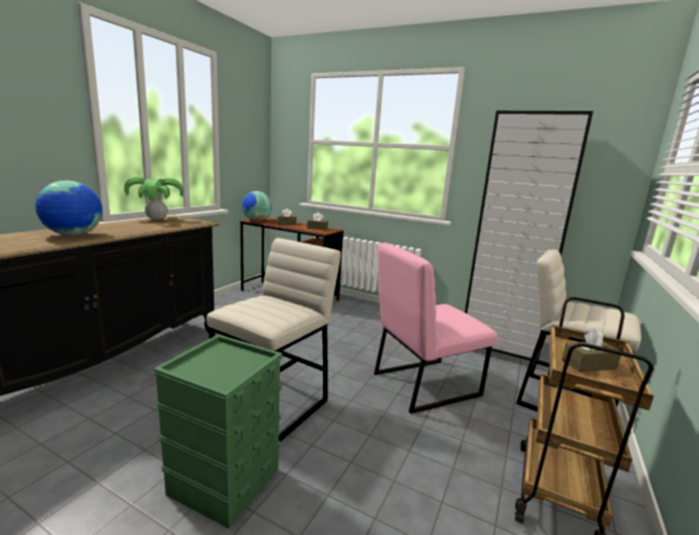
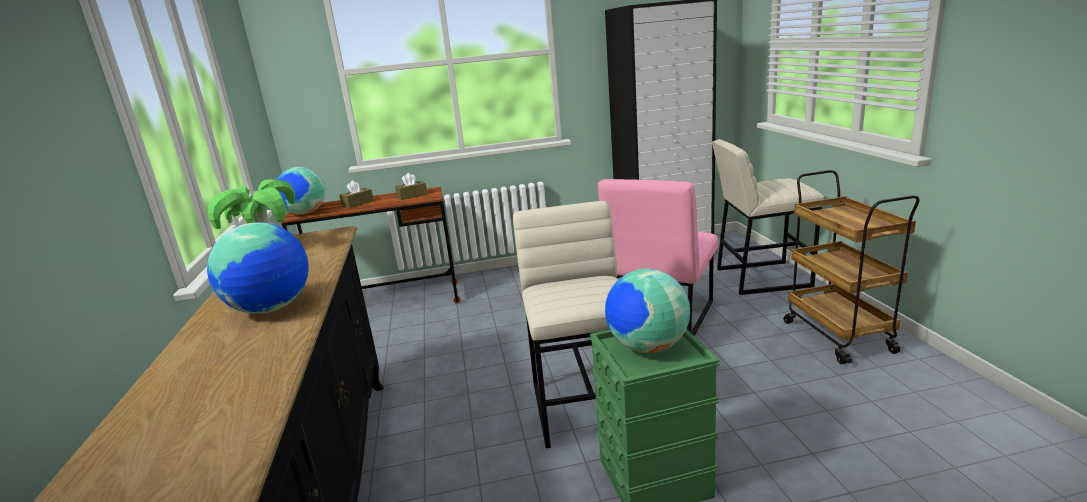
camera: 35 degrees left, 5 degrees up
(226, 361) = (647, 347): none -> globe
(588, 364) = (849, 221): brown tissue box -> none

